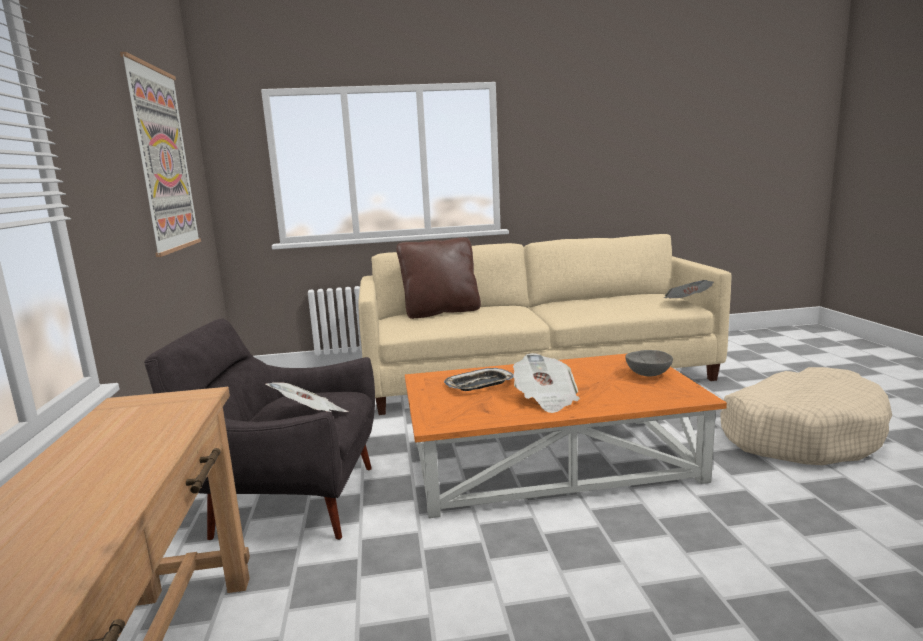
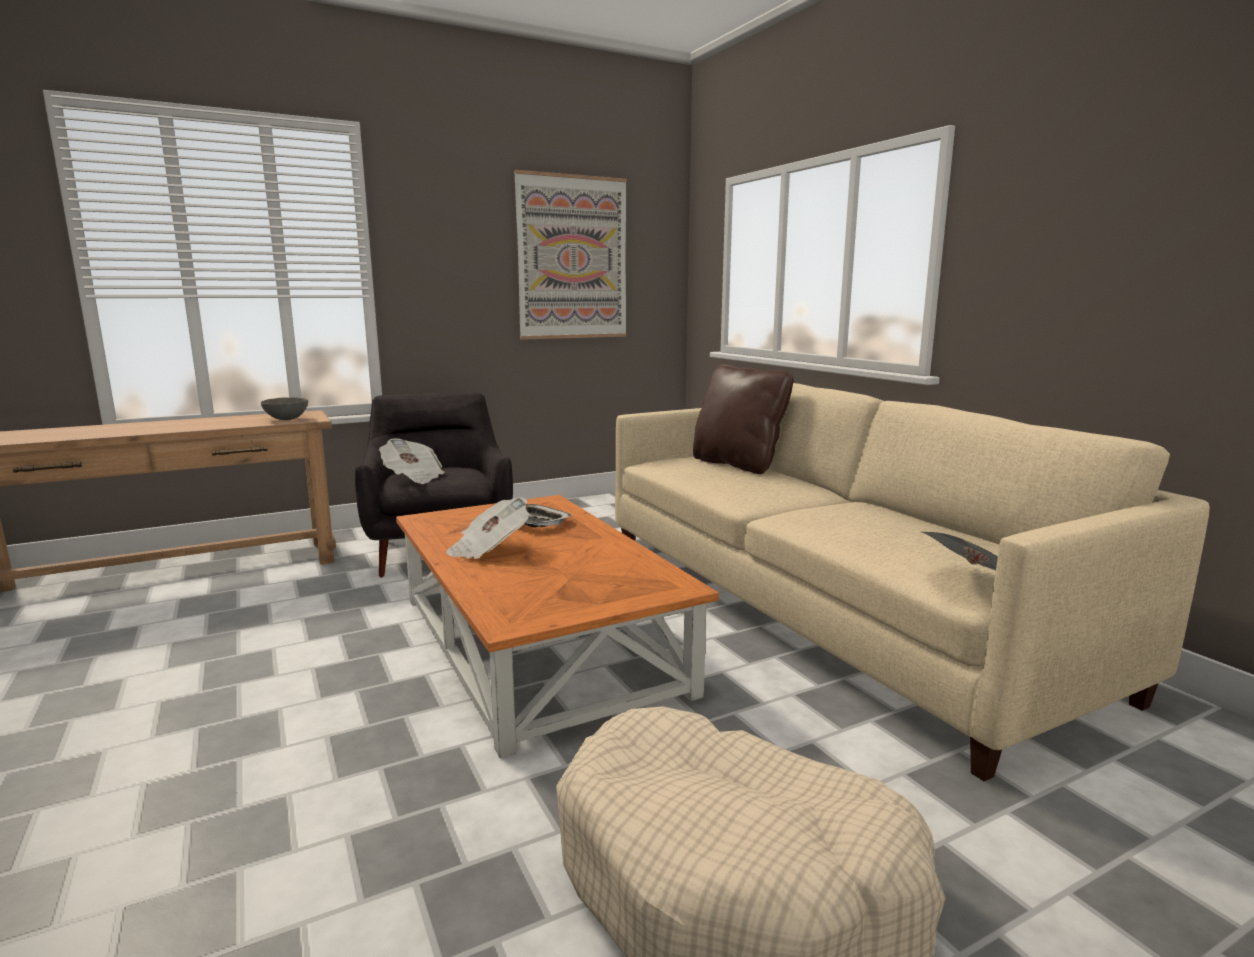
camera: 70 degrees right, 0 degrees up
(648, 374) = (597, 594): grey bowl -> grey bowl (286, 419)

